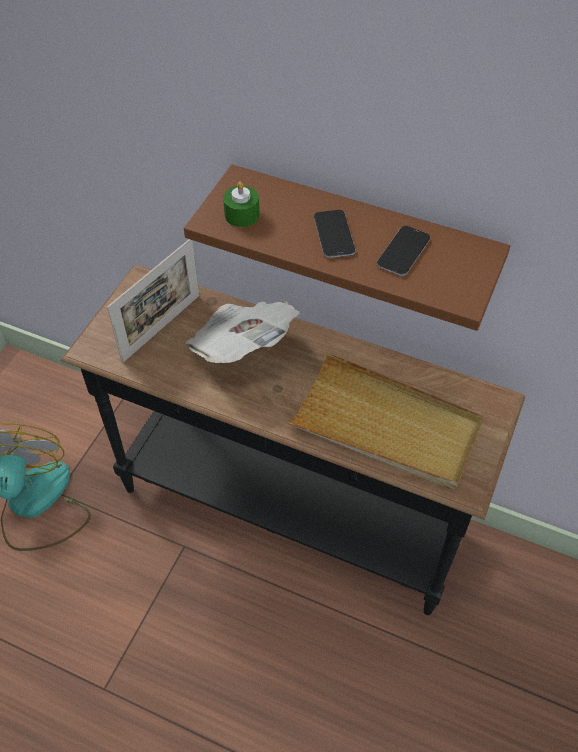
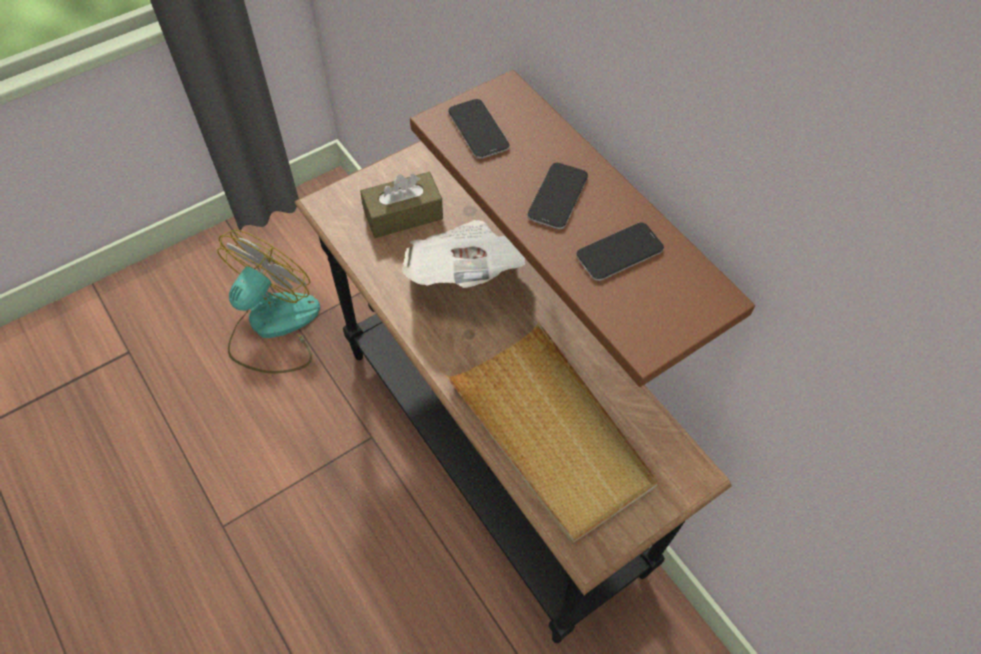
camera: 30 degrees right, 5 degrees up
(161, 327) = (403, 215): picture frame -> brown tissue box
(242, 215) = (478, 130): green candle -> phone

